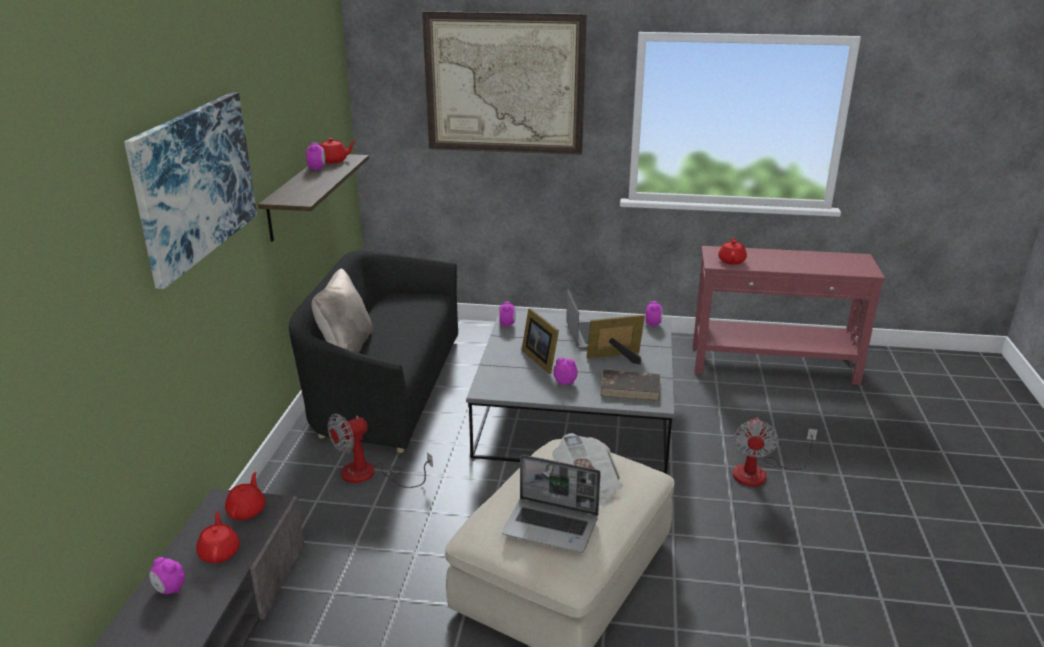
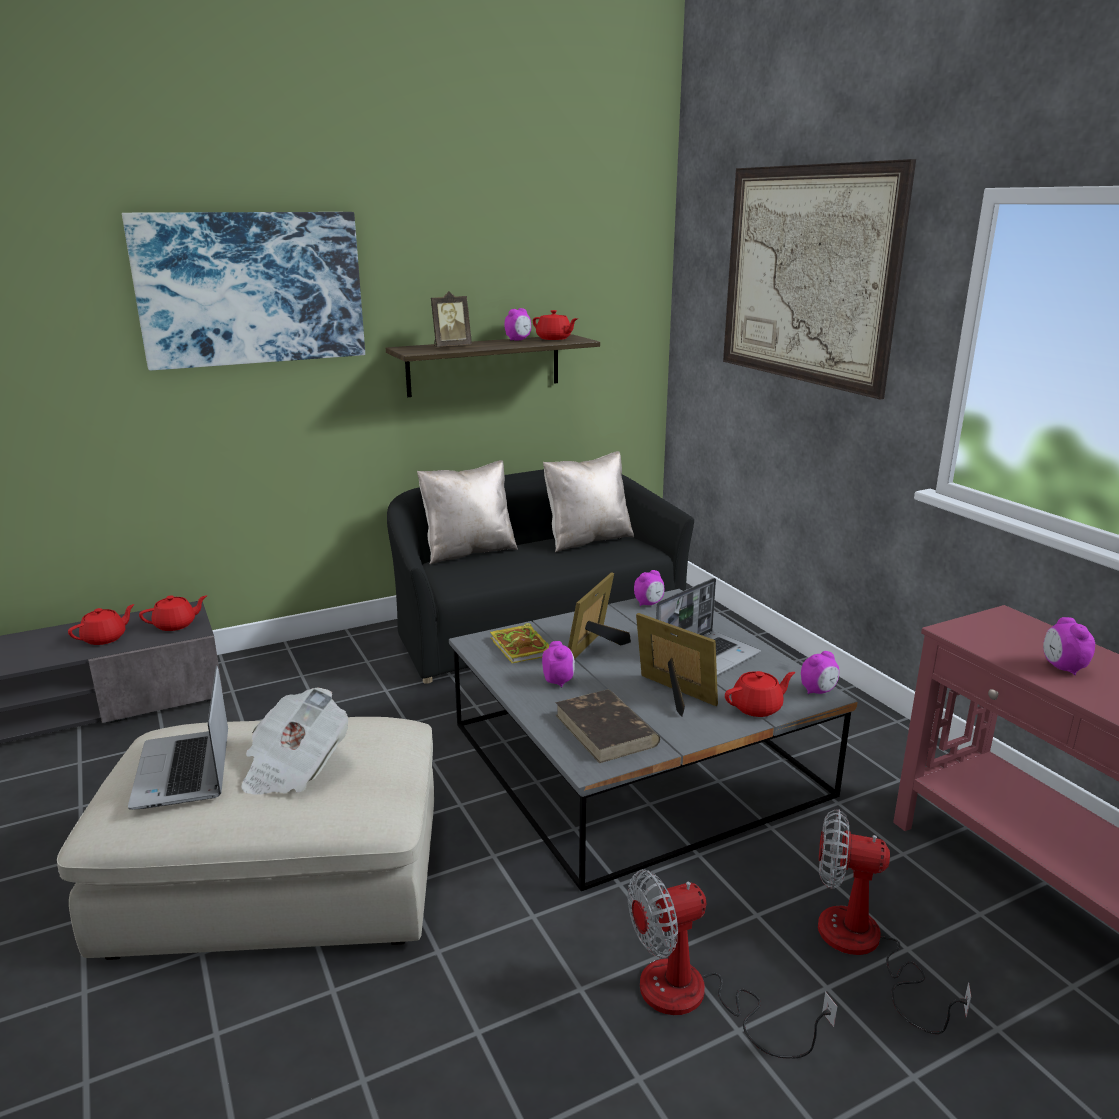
camera: 55 degrees right, 5 degrees down
(170, 590) = (43, 640): alarm clock -> alarm clock (1062, 668)
(302, 188) = (450, 346): none -> picture frame
(370, 475) = (368, 683): fan -> fan (864, 949)
(393, 306) = (587, 540): none -> beige pillow
(512, 379) = (522, 648): none -> book
(731, 261) = (998, 640): red teapot -> red teapot (757, 707)

